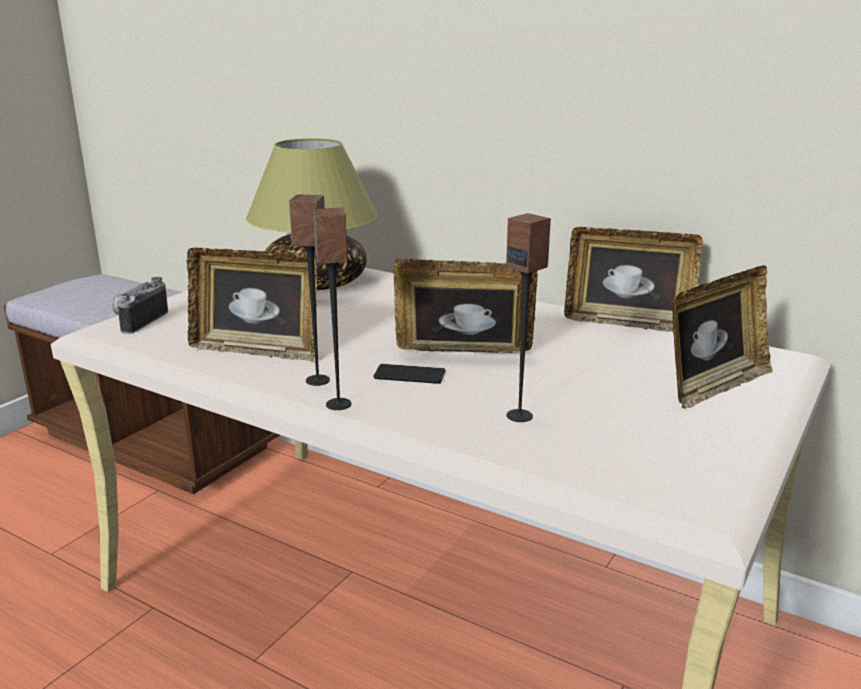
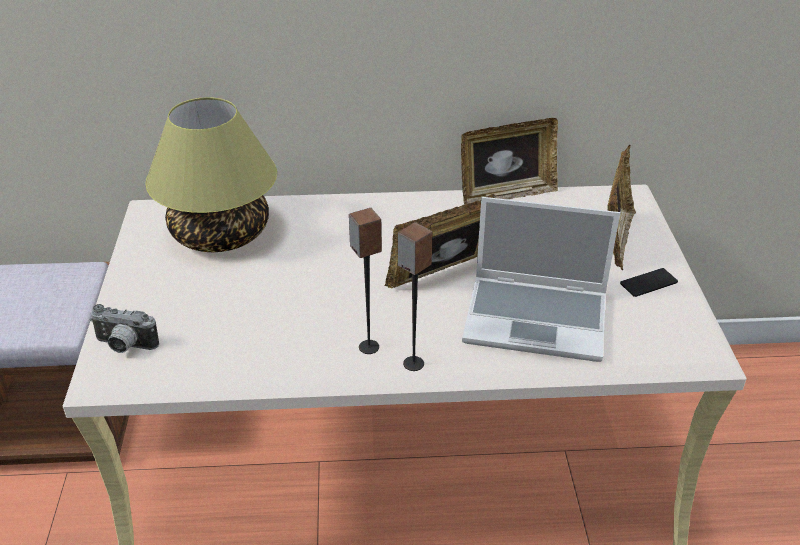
camera: 35 degrees left, 15 degrees up
(138, 321) = (124, 346): camera -> camera turned 60 degrees counterclockwise
(256, 350) = (279, 336): picture frame -> none
(409, 375) = (425, 312): phone -> phone (648, 283)
(520, 416) = (537, 319): speaker -> laptop

